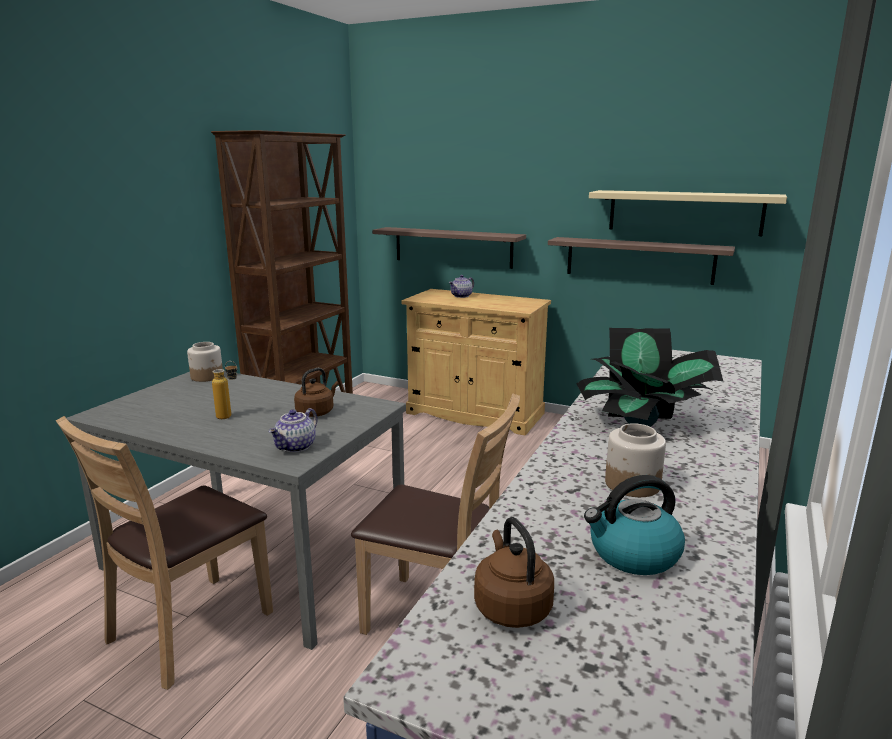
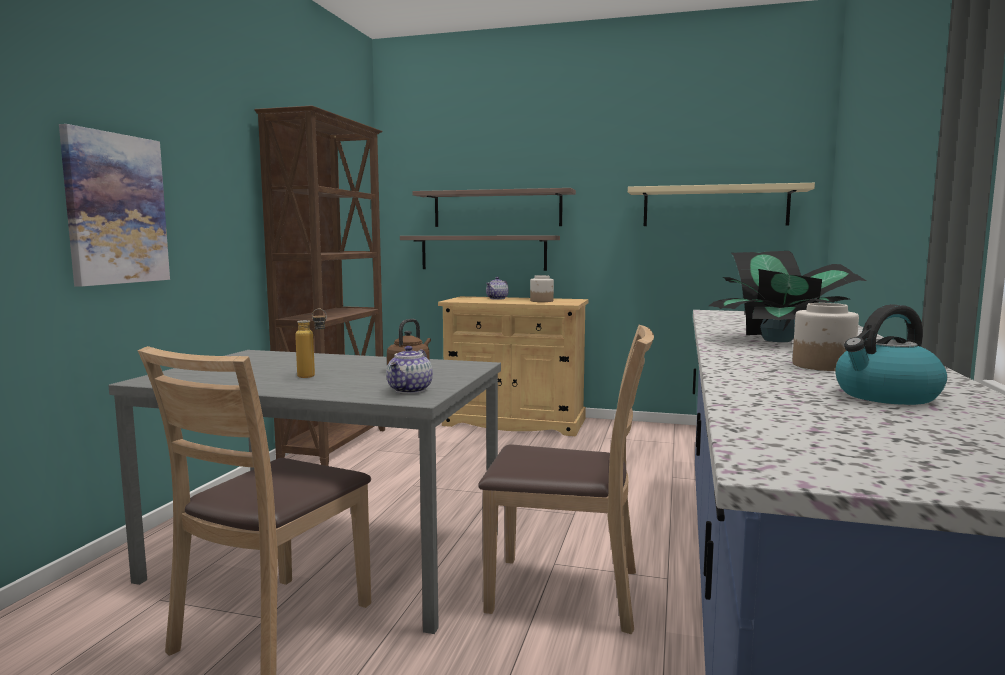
camera: 10 degrees left, 10 degrees down
(74, 254) = (116, 209): none -> picture
(207, 376) = (261, 354): jar -> jar (542, 301)
(511, 606) = (814, 426): brown kettle -> none
(639, 260) = (674, 254): shelf -> shelf (497, 209)

